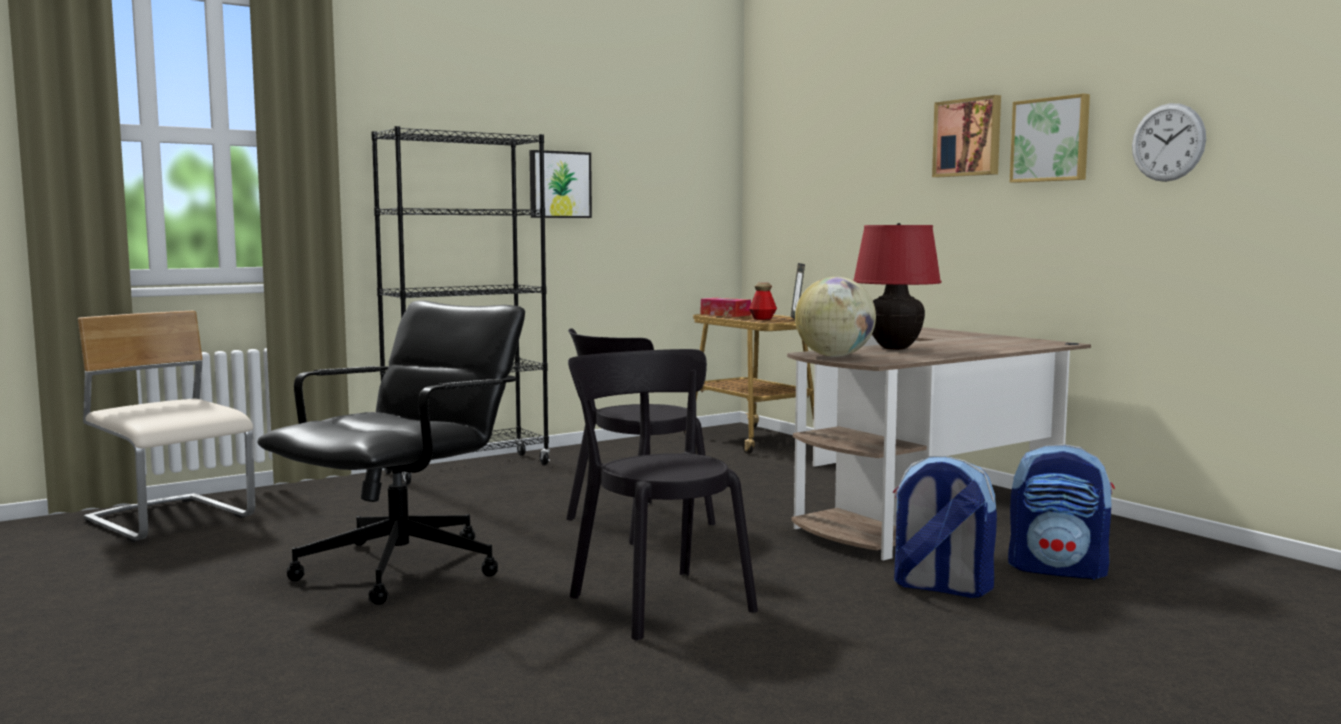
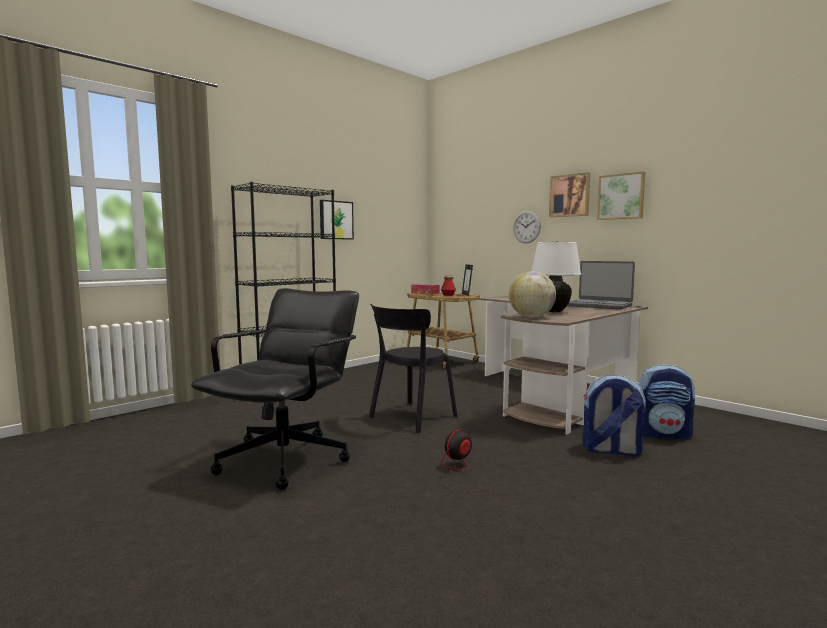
camera: 10 degrees left, 0 degrees up
(171, 520) = (112, 433): beige chair -> none
(657, 601) = (459, 472): black chair -> fan
(895, 348) = (554, 311): red table lamp -> white table lamp
(997, 340) = (599, 305): none -> laptop
(1168, 142) = (693, 198): wall clock -> wall clock (526, 227)

